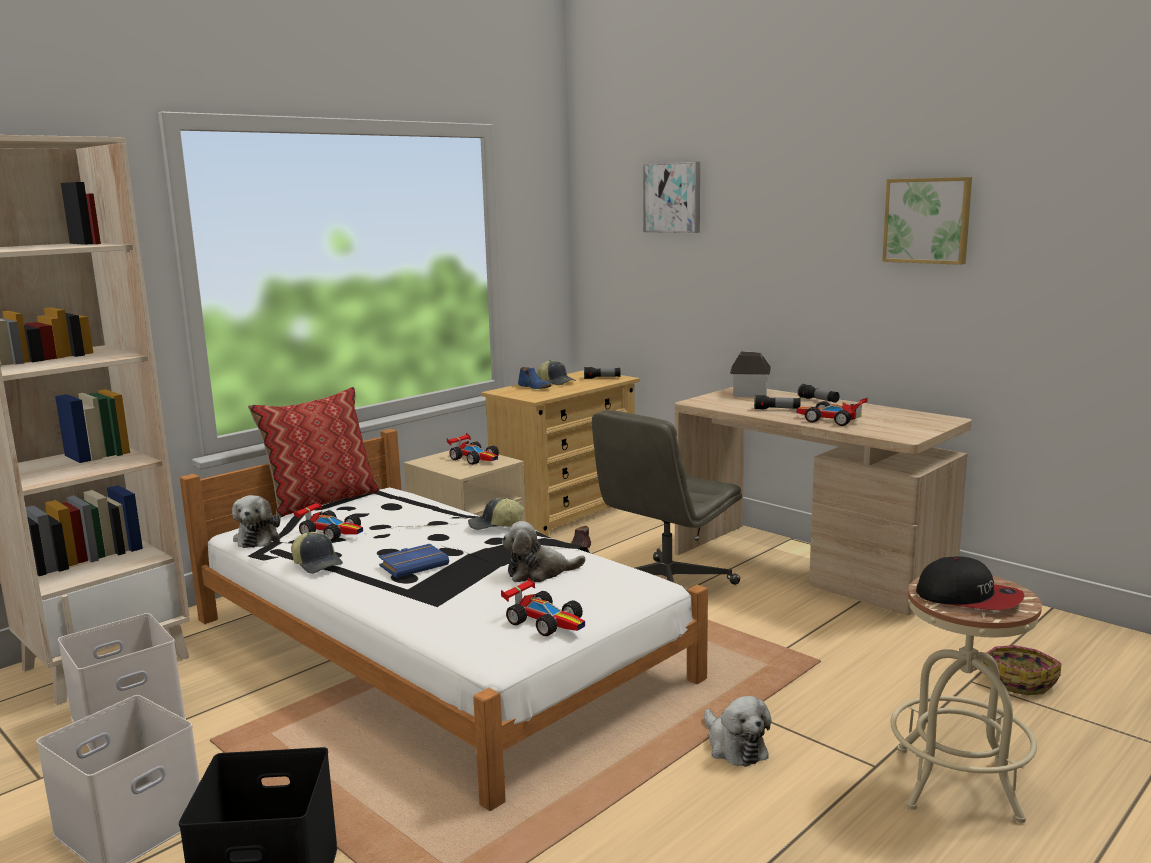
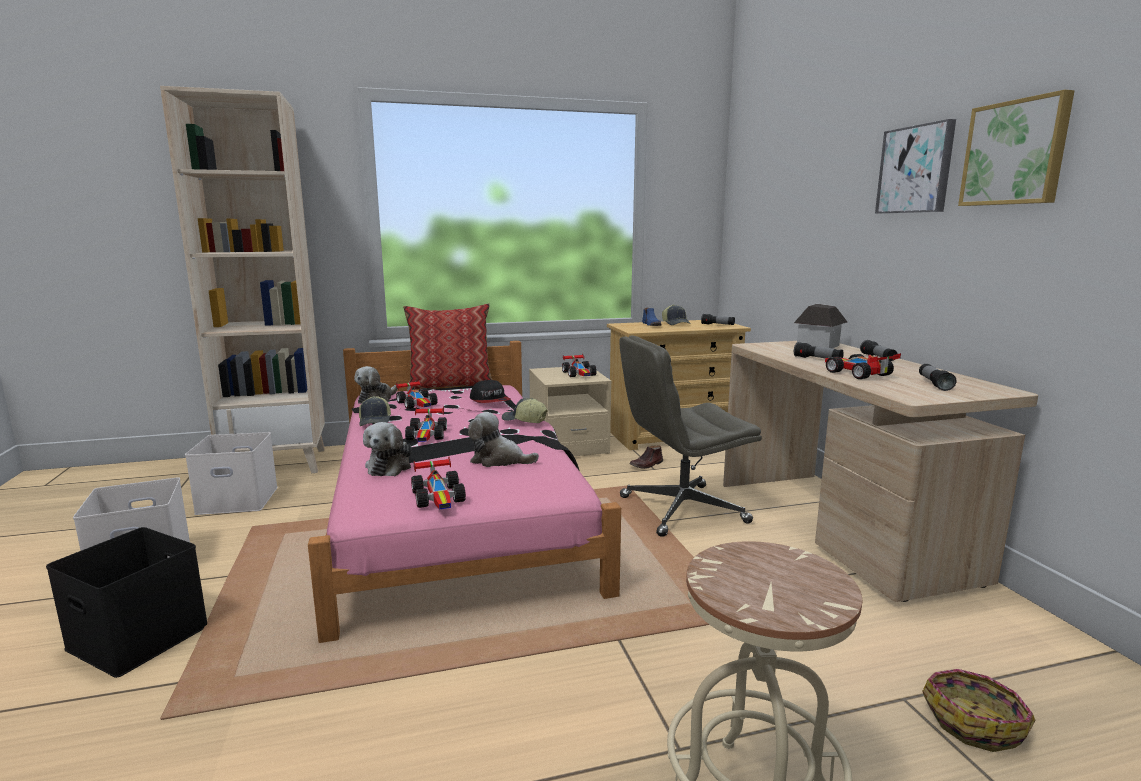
camera: 30 degrees right, 0 degrees up
(414, 565) = (428, 435): blue book -> toy car
(432, 648) = (453, 507): white bed -> pink bed
(673, 197) = (791, 159): picture -> picture (916, 170)
(734, 746) = (566, 668): plush toy -> plush toy (390, 466)
(898, 421) = (934, 384): none -> flashlight
(969, 598) = (758, 582): cap -> cap (490, 400)

